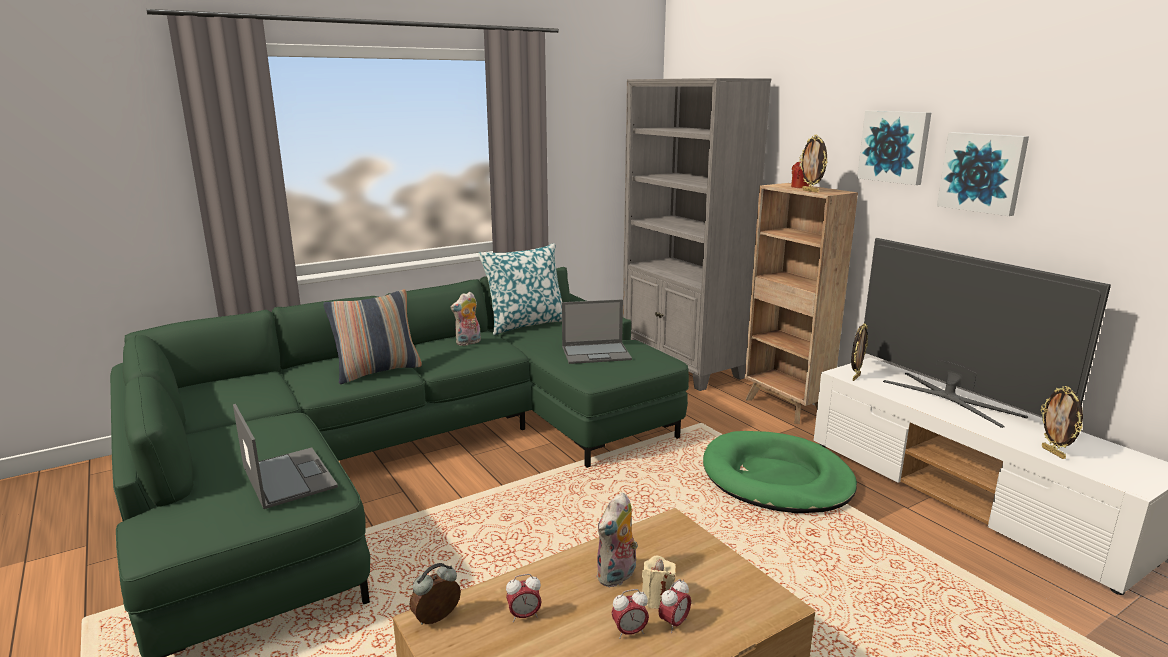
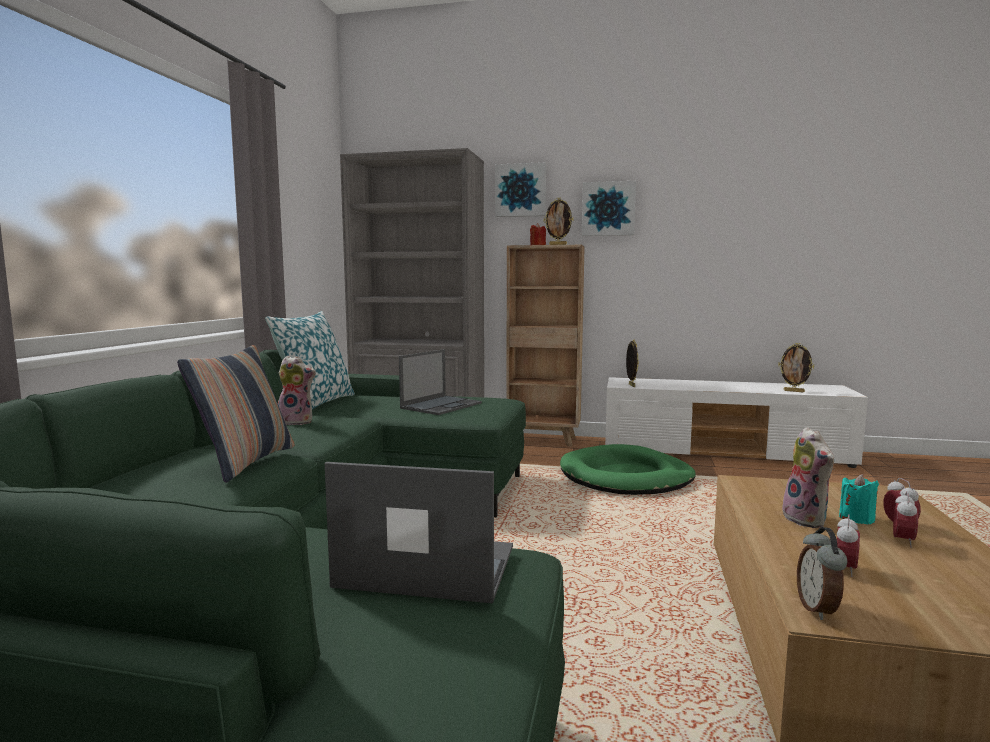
camera: 45 degrees left, 10 degrees down
(468, 343) = (297, 421): plush toy -> plush toy turned 90 degrees counterclockwise
(657, 599) = (856, 518): beige candle -> turquoise candle
(951, 398) = (697, 383): television -> none
(983, 172) = (681, 220): picture -> picture (520, 190)

